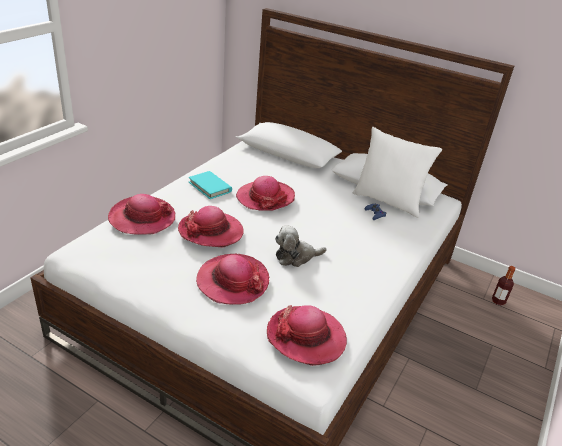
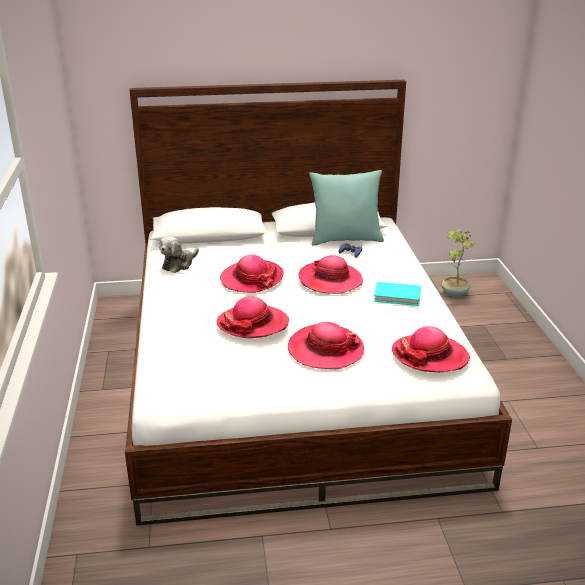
camera: 35 degrees left, 5 degrees down
(142, 218) = (176, 343): hat -> hat (330, 280)
(210, 187) = (190, 292): turquoise book -> turquoise book (397, 296)
(296, 257) = (342, 310): plush toy -> plush toy (179, 264)
(388, 201) = (345, 239): white pillow -> turquoise pillow
(498, 301) = (453, 293): bottle -> potted plant

